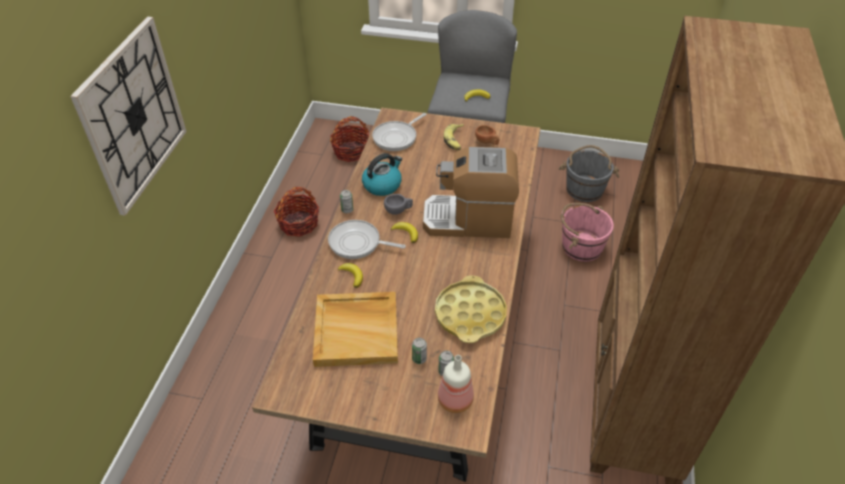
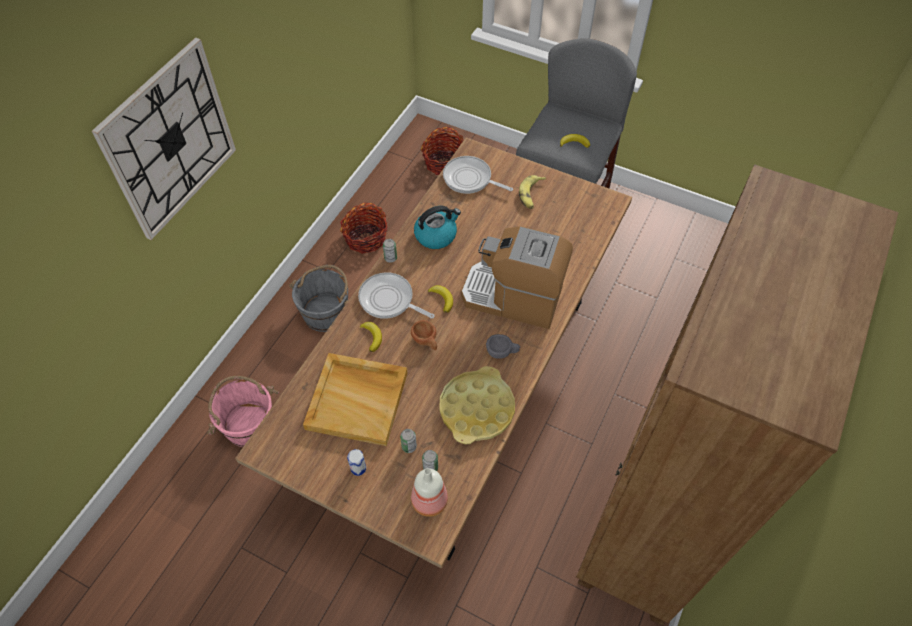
camera: 15 degrees right, 10 degrees up
(377, 388) = (358, 468): none -> can
(397, 137) = (470, 179): frying pan -> frying pan turned 60 degrees clockwise
(398, 210) = (443, 270): grey cup -> grey cup (502, 352)
(487, 142) = (566, 204): brown cup -> brown cup (426, 341)
(581, 246) = (656, 329): pink bucket -> pink bucket (249, 424)
(584, 189) = (685, 259): grey bucket -> grey bucket (326, 313)

